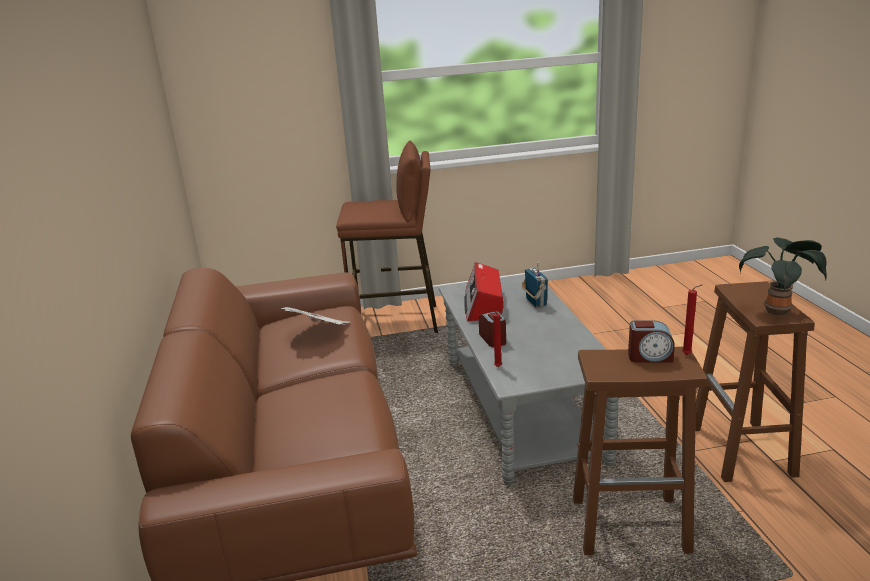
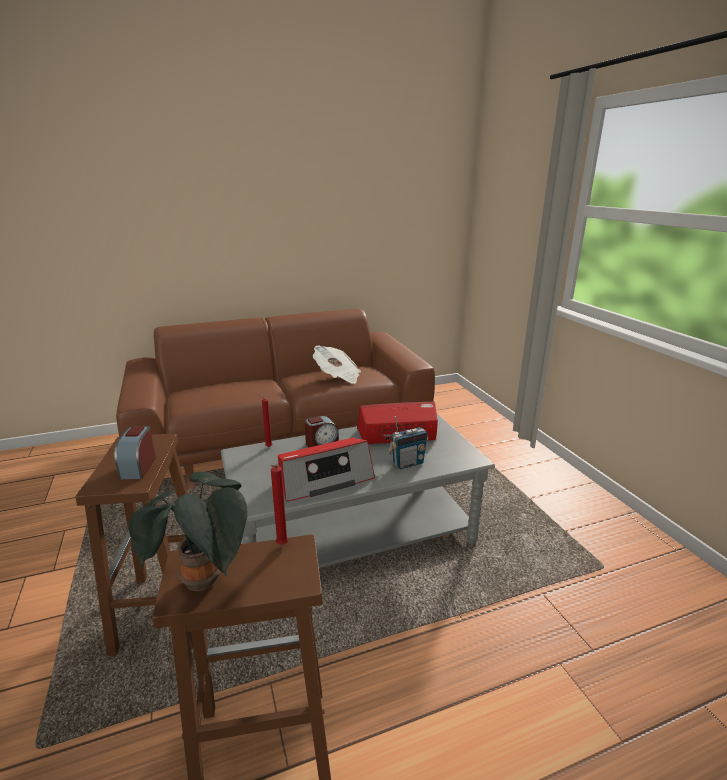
camera: 80 degrees right, 0 degrees up
(396, 322) = (502, 452): brown stool -> none
(561, 336) = (324, 479): none -> radio
(688, 355) = (126, 489): red candle -> red candle (281, 546)

